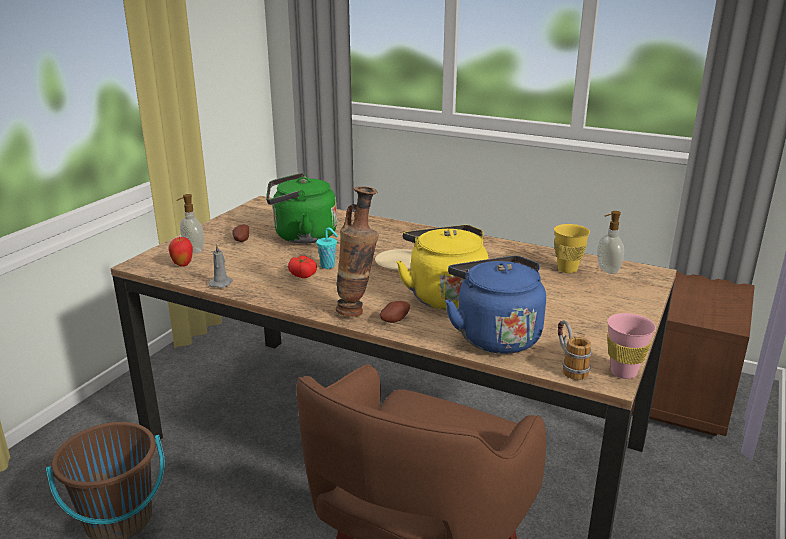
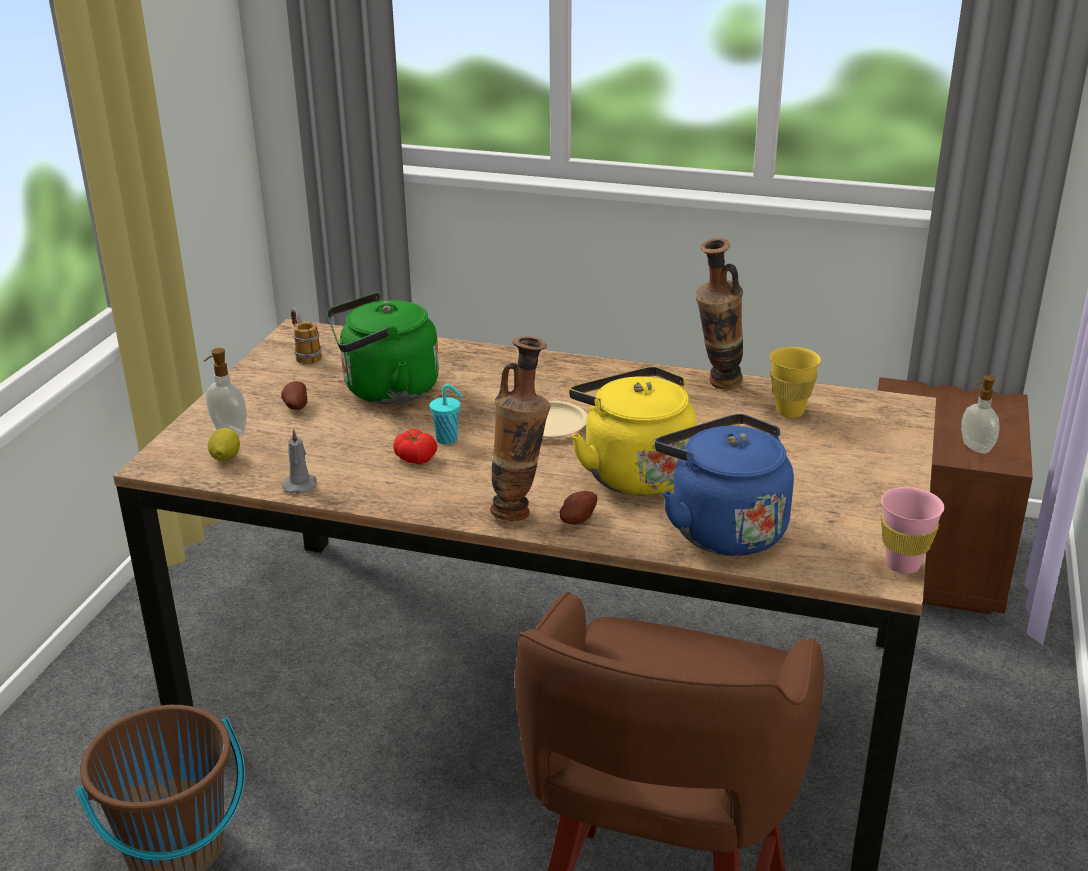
camera: 10 degrees left, 5 degrees up
(182, 265) = (225, 458): apple -> lemon
(521, 250) = (716, 385): none -> vase
(569, 367) = (832, 564): mug -> mug (304, 354)
(607, 270) = (843, 408): soap dispenser -> soap dispenser (975, 448)

